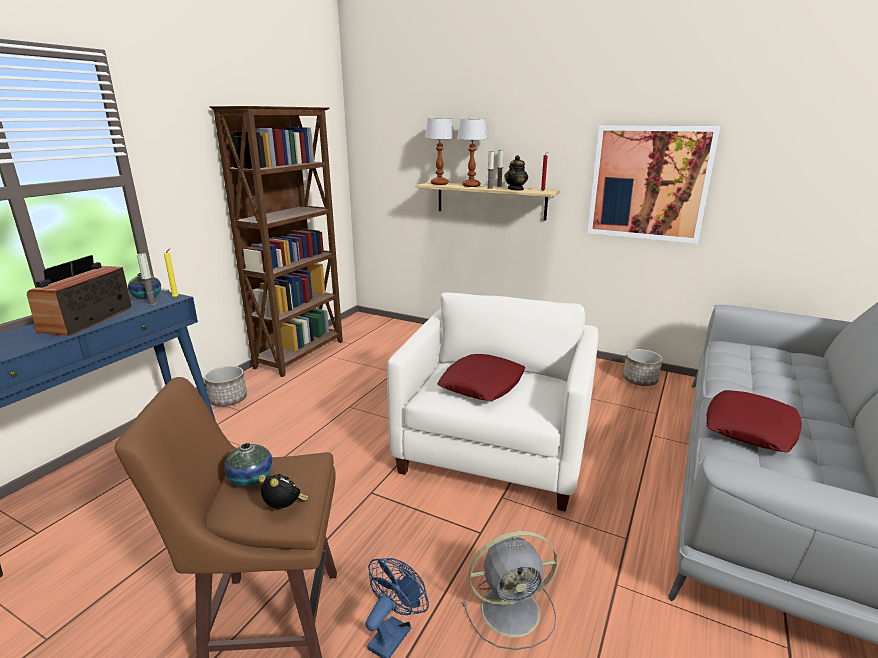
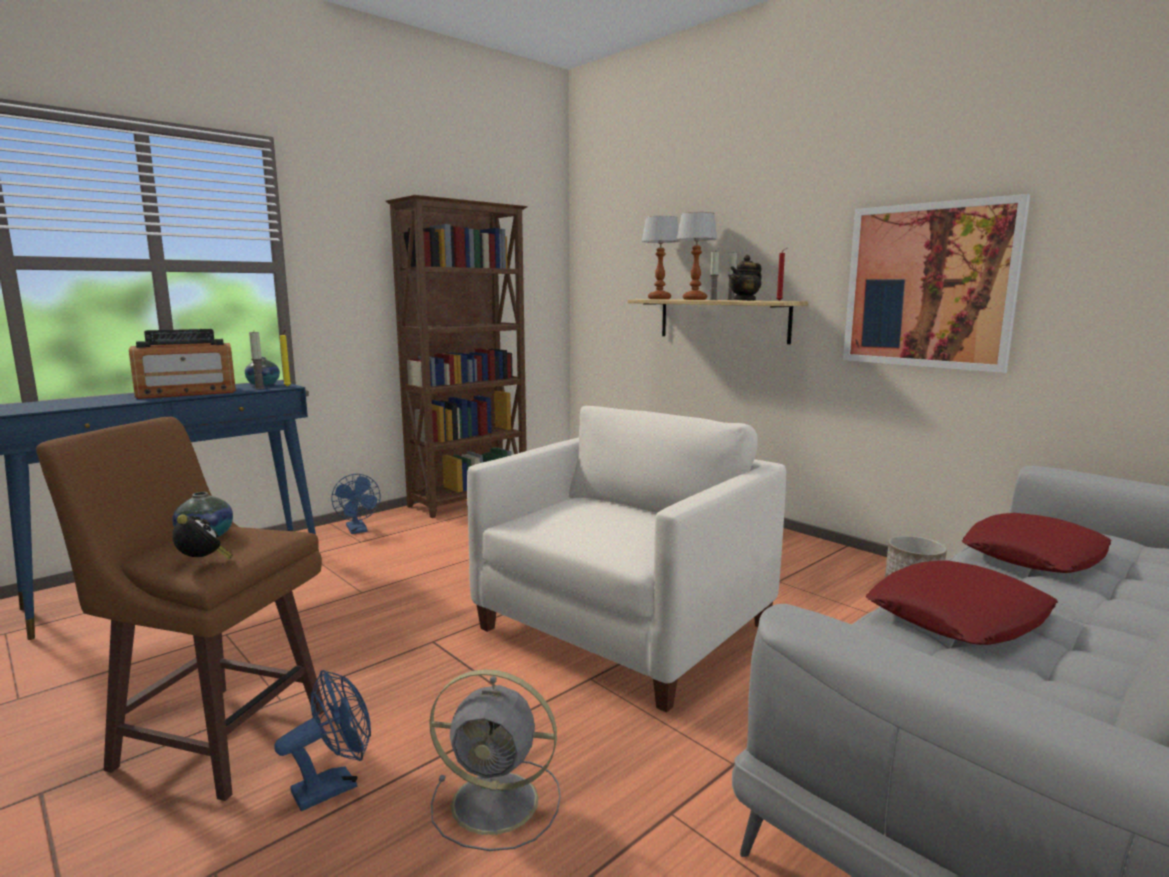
camera: 20 degrees right, 10 degrees down
(87, 319) = (187, 393): radio -> radio turned 150 degrees counterclockwise
(228, 399) = (358, 530): planter -> blue fan
(482, 384) = (591, 518): red pillow -> red pillow (1034, 555)

